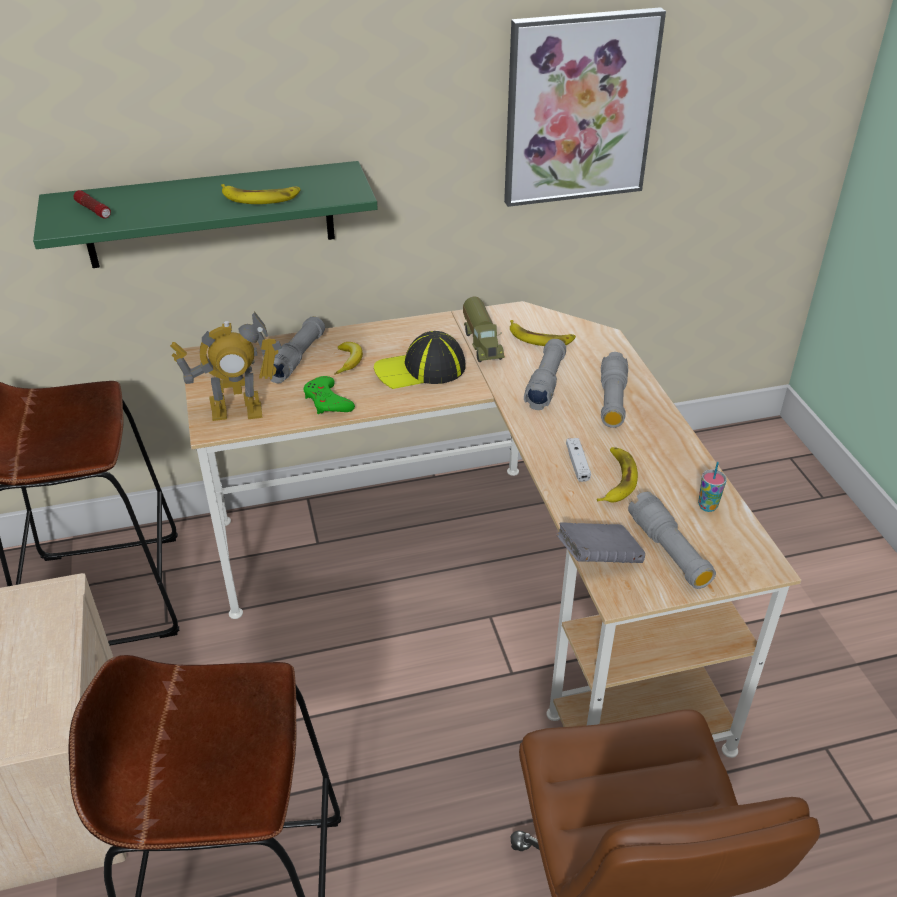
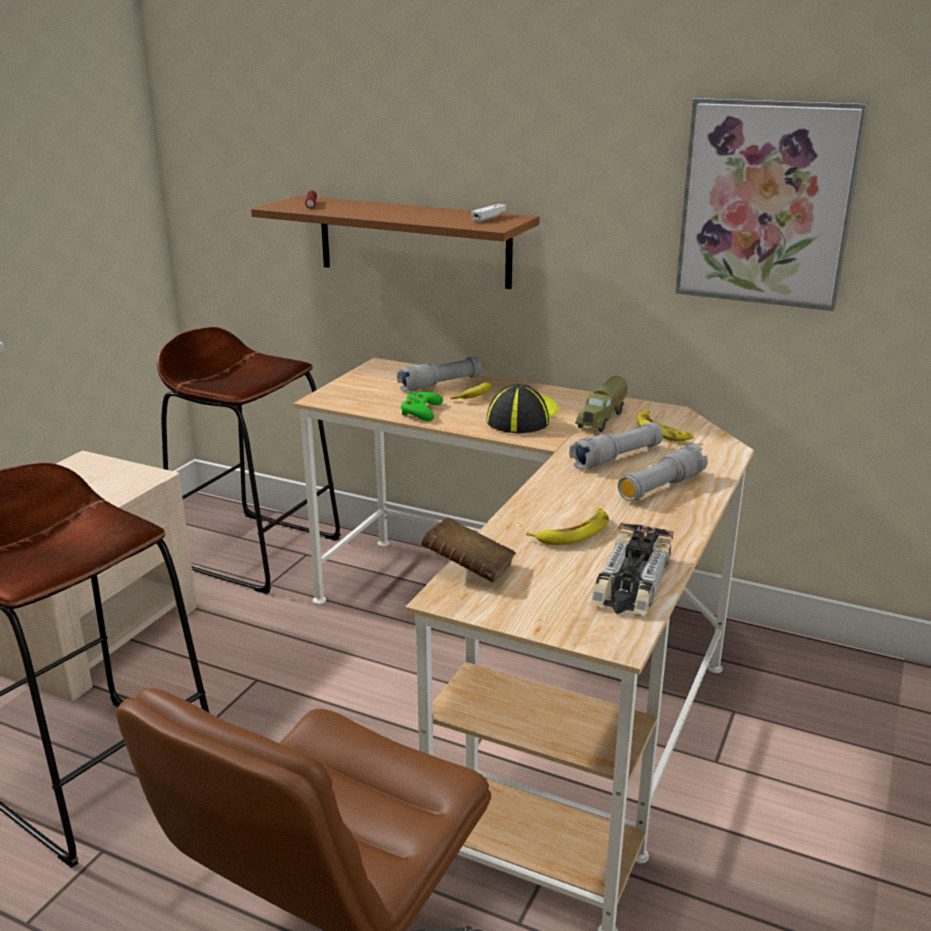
camera: 40 degrees right, 15 degrees down
(210, 215) = (413, 241): green shelf -> brown shelf
(237, 412) = (350, 397): toy robot -> none
(260, 198) = (425, 217): banana -> none
(421, 369) = (523, 417): cap -> cap turned 90 degrees clockwise
(577, 464) = (555, 511): white game controller -> white game controller (489, 218)
(598, 558) = (468, 569): grey book -> brown book
(669, 551) = (539, 592): grey flashlight -> none
(707, 506) = (631, 582): cup -> toy car

